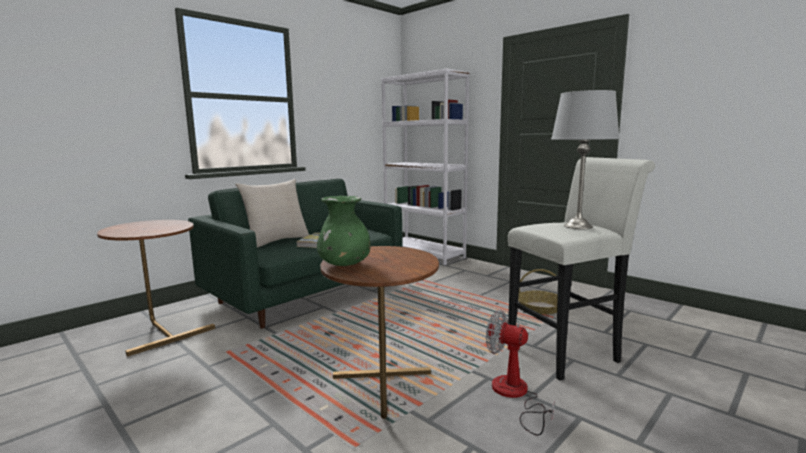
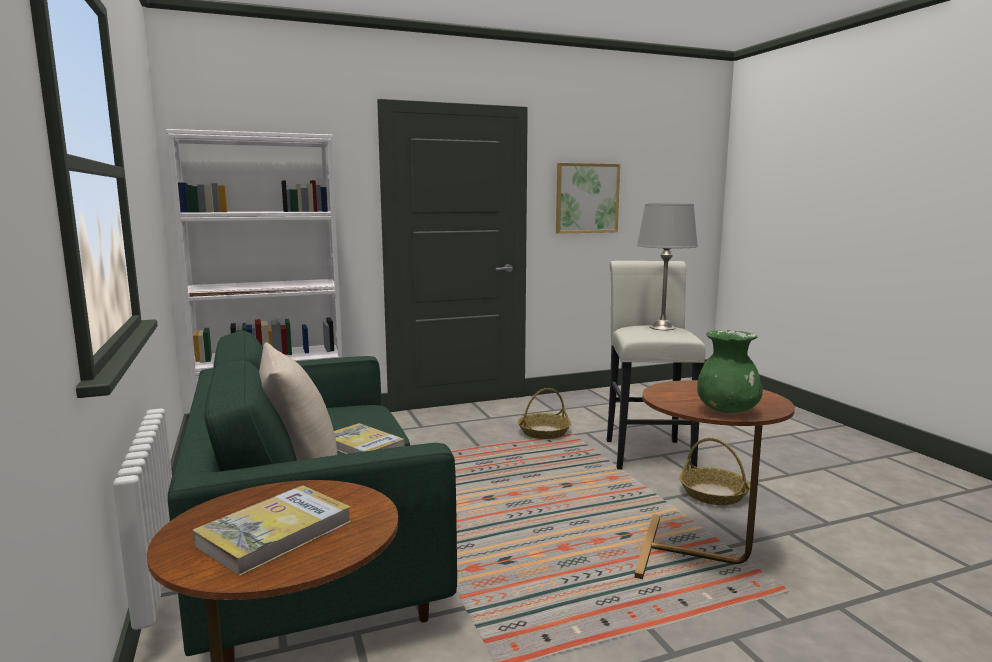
camera: 65 degrees left, 0 degrees up
(140, 228) = (275, 533): none -> book
(514, 395) = (714, 494): fan -> basket
(696, 98) = (586, 198): none -> picture

